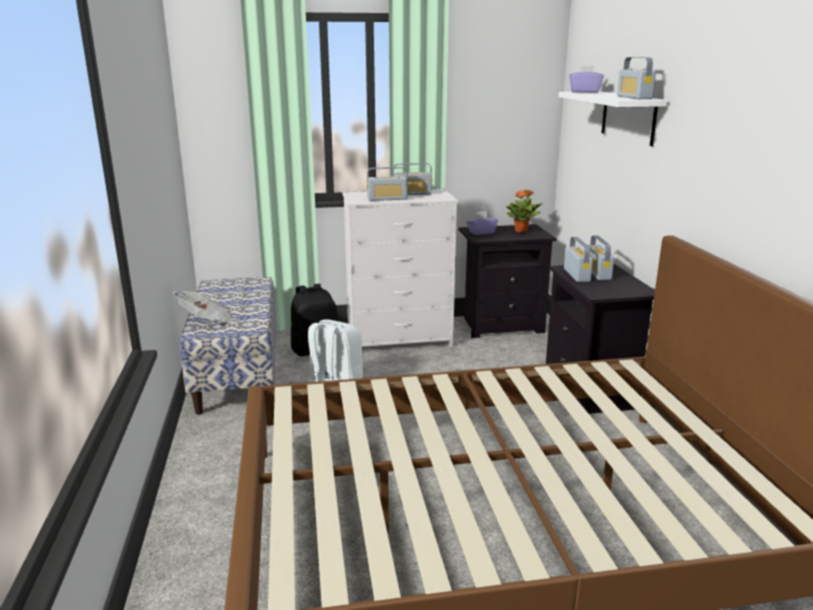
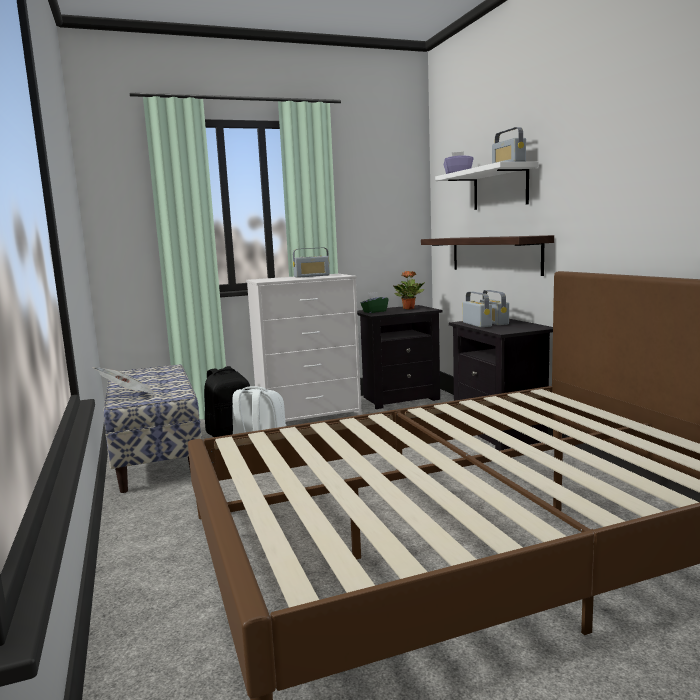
camera: 10 degrees left, 10 degrees down
(387, 199) = (291, 278): radio -> none
(481, 232) = (374, 311): purple tissue box -> green tissue box
(614, 190) = (494, 254): none -> shelf

